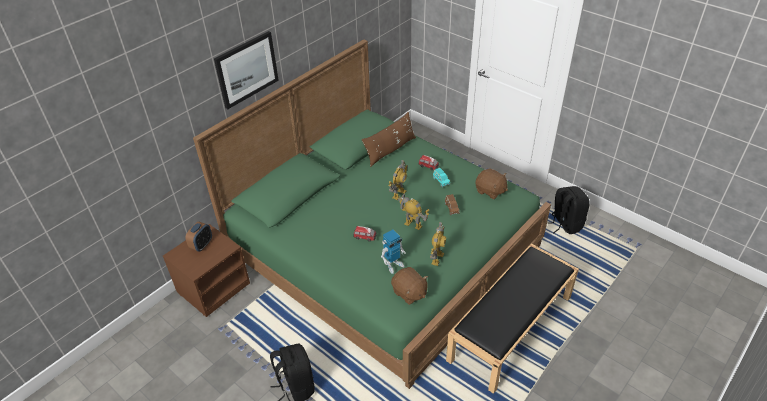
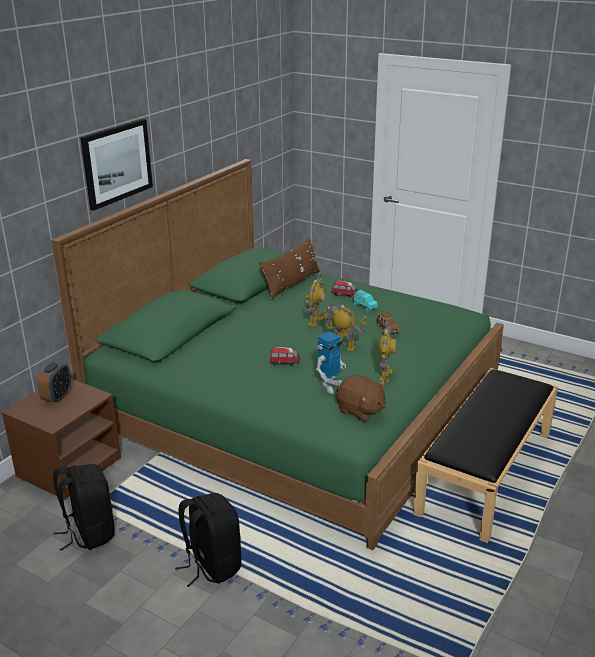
camera: 10 degrees left, 15 degrees down
(490, 191) = (429, 311): brown plush toy -> none
(565, 224) = (516, 365): black backpack -> black backpack (89, 533)

